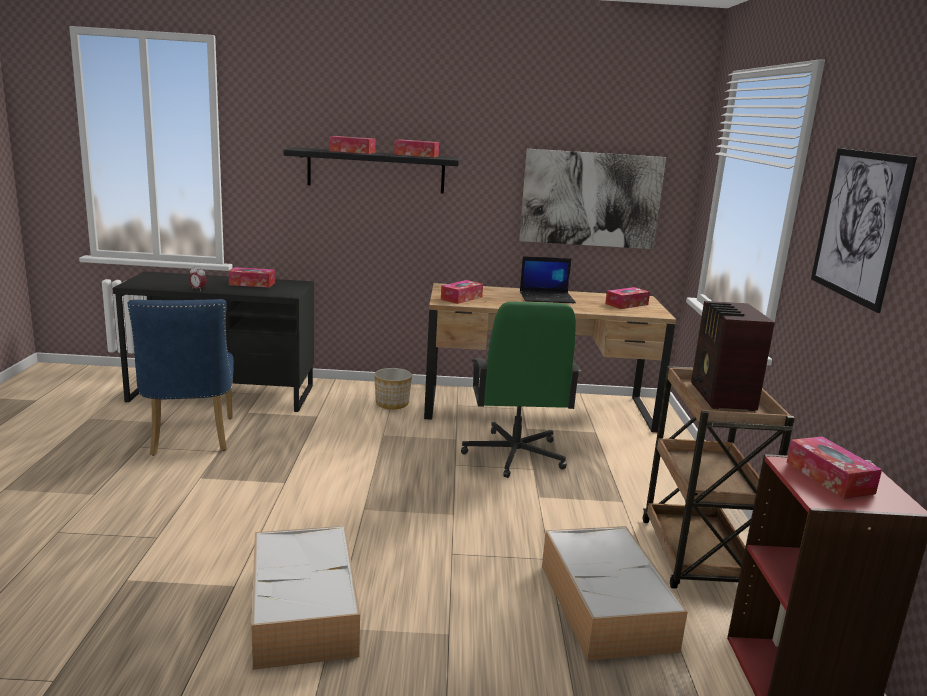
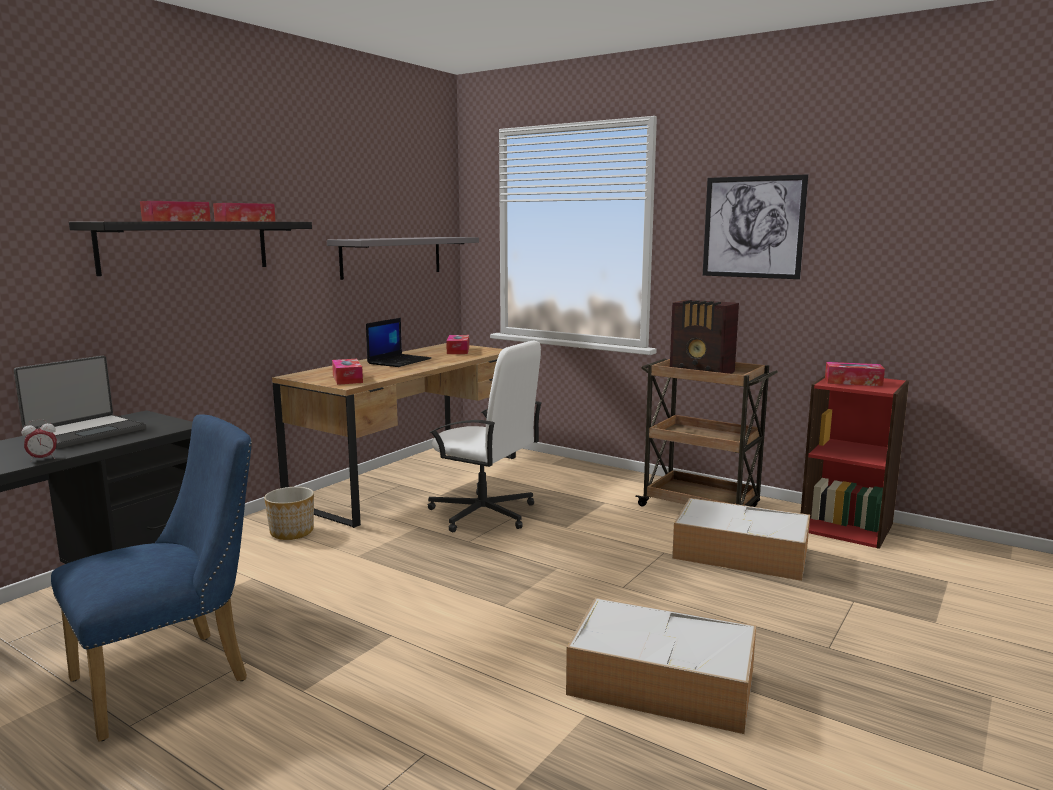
camera: 55 degrees left, 5 degrees down
(190, 439) = (174, 677): blue chair -> blue chair turned 60 degrees counterclockwise
(252, 284) = (85, 433): tissue box -> laptop
(514, 455) = (484, 514): green office chair -> white office chair
(591, 199) = (392, 256): picture -> grey shelf

